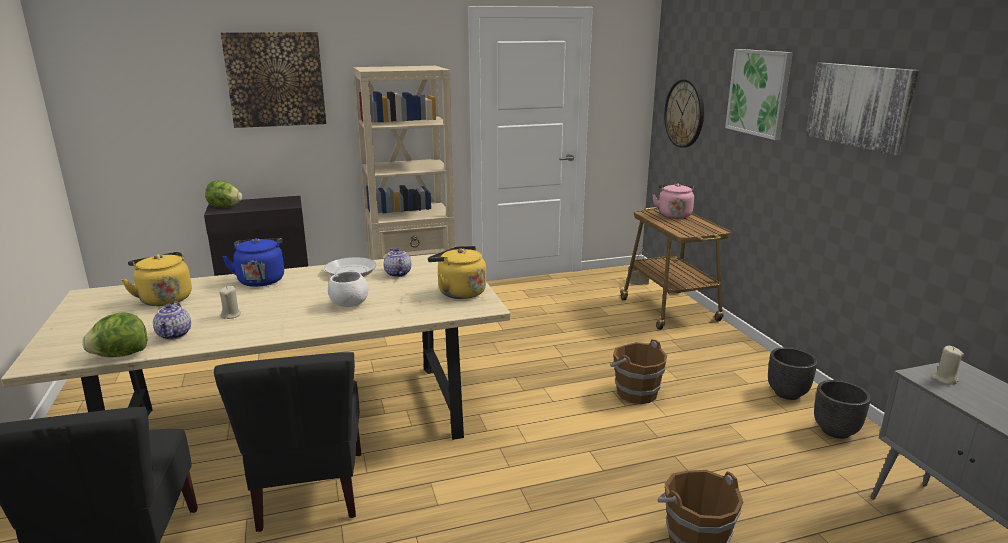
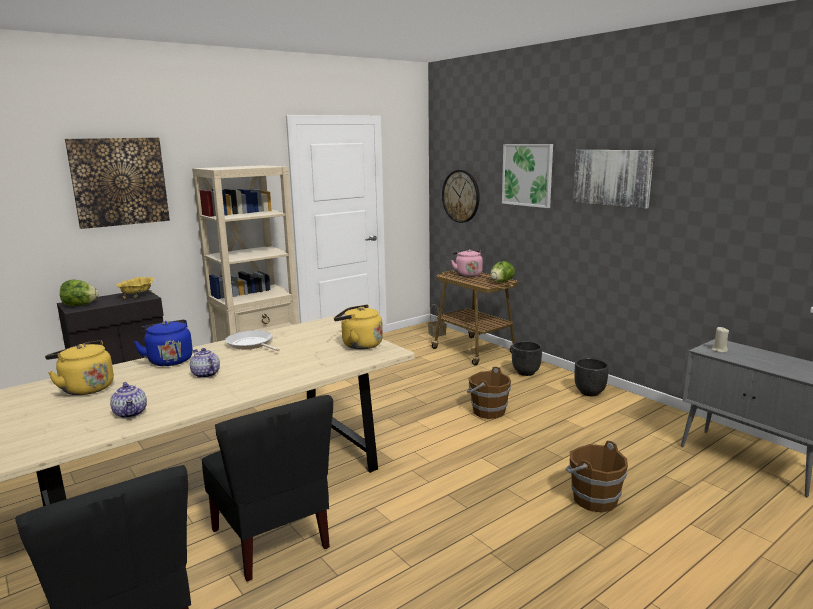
camera: 20 degrees left, 5 degrees down
(121, 355) = (92, 438): lettuce -> lettuce (501, 282)
(231, 315) = (171, 390): beige candle -> none
(282, 203) = (137, 296): none -> yellow bowl
(349, 304) = (274, 366): white bowl -> none
(397, 274) = (292, 339): teapot -> teapot (205, 374)
(835, 431) = (634, 410): black planter -> black planter (526, 372)

